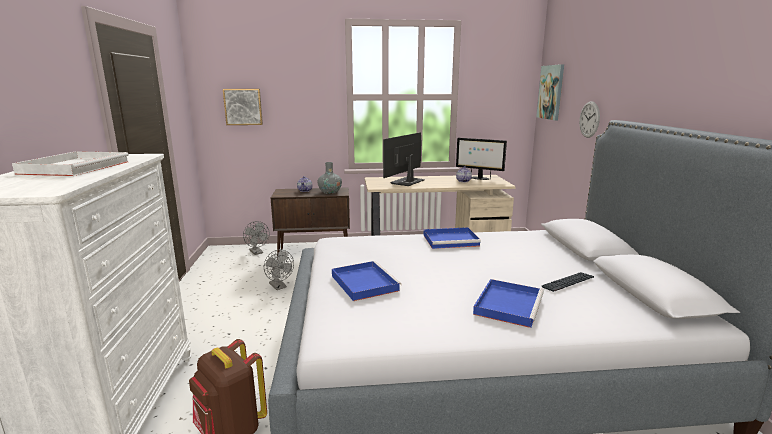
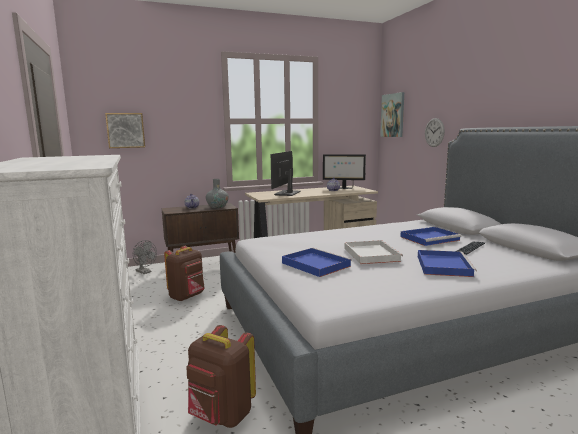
camera: 15 degrees left, 5 degrees down
(76, 167) = (59, 160): white tray -> white tray (370, 254)
(279, 287) = (187, 296): grey fan -> brown backpack
(451, 240) = (356, 231): blue tray -> blue tray (430, 238)

